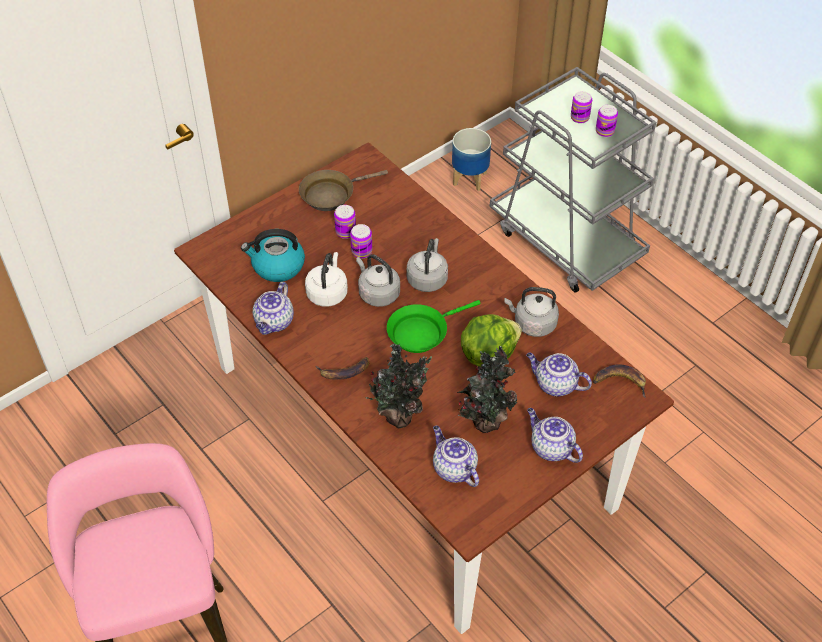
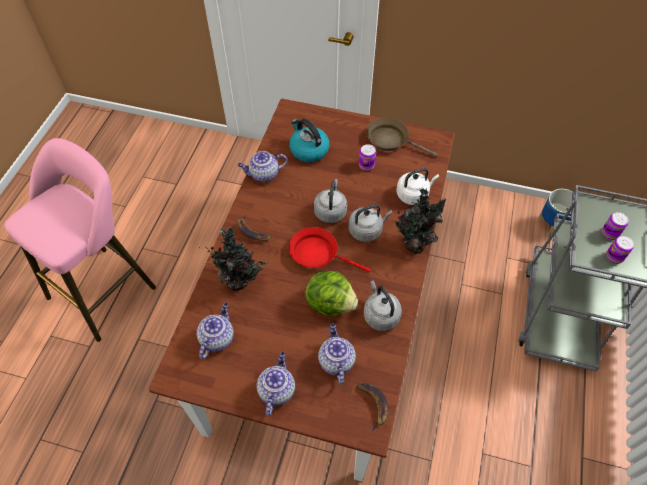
camera: 55 degrees right, 5 degrees up
(327, 292) = (309, 186): white kettle -> white kettle (413, 194)
(361, 251) = (358, 183): can -> none
(421, 332) = (318, 253): green frying pan -> red frying pan
(484, 420) = (270, 333): potted plant -> potted plant (415, 243)

